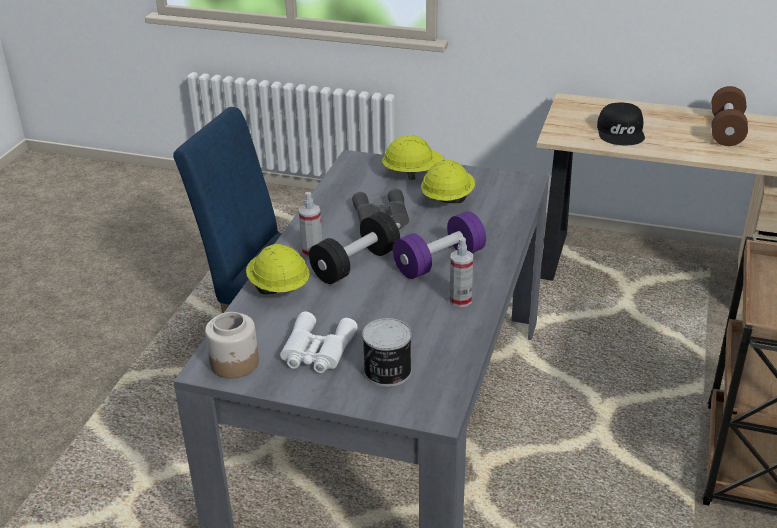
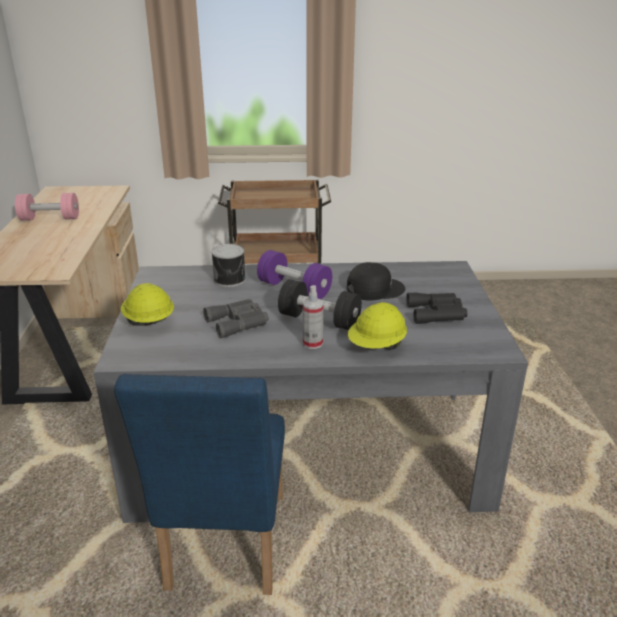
camera: 110 degrees left, 5 degrees down
(235, 363) = (482, 341): jar -> none
(316, 351) = (438, 313): white binoculars -> black binoculars
(387, 371) = (434, 286): can -> can (230, 279)
(447, 199) = (194, 299): yellow hard hat -> none
(460, 300) = (338, 275): spray bottle -> none
(621, 132) = (49, 250): black cap -> black cap (374, 289)
(726, 130) = (50, 219): brown dumbbell -> pink dumbbell

